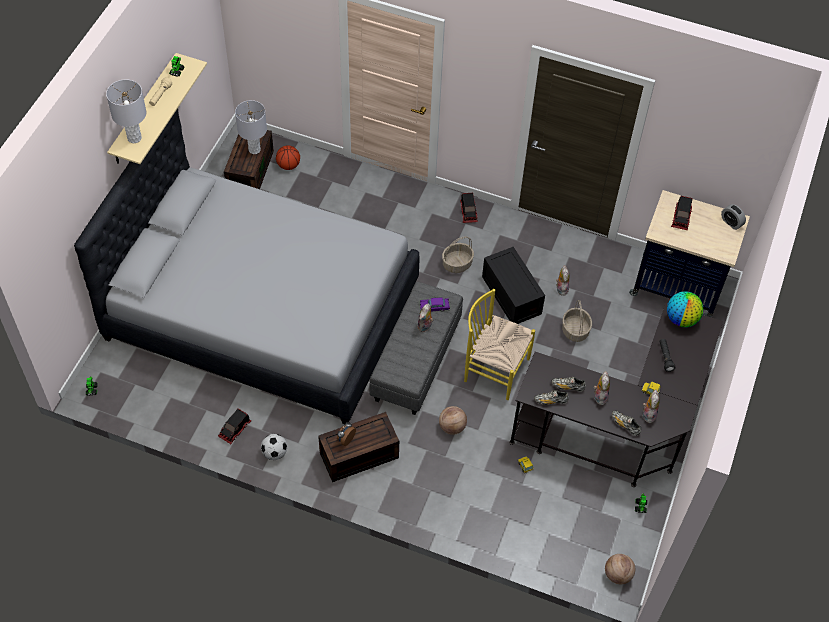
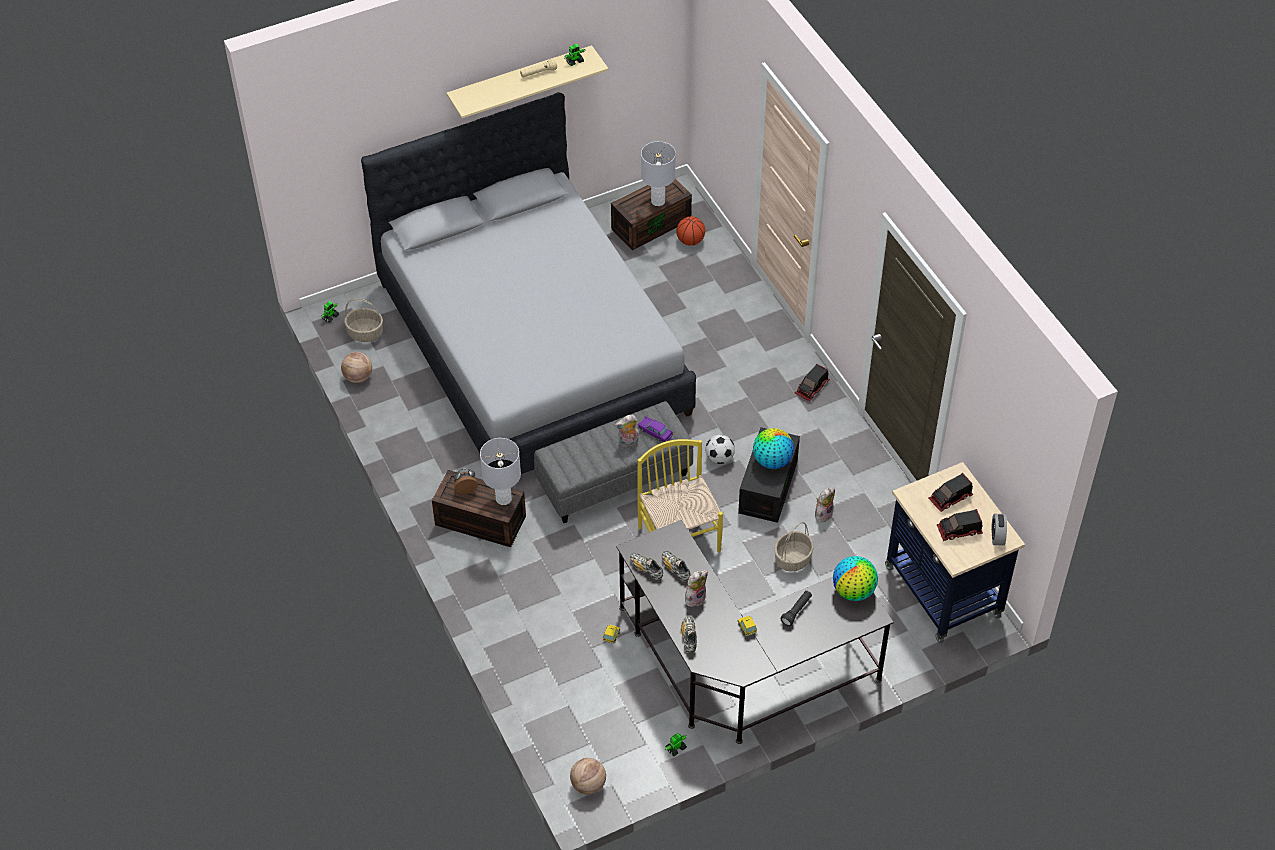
camera: 45 degrees right, 5 degrees down
(134, 138) = (479, 94): grey table lamp -> grey table lamp (503, 499)
(235, 429) = (404, 427): toy truck -> toy truck (959, 531)
(275, 453) = (415, 468): football -> football (719, 458)
(452, 427) = (584, 556): basketball -> basketball (358, 377)
(457, 263) = (748, 425): basket -> basket (366, 332)
(515, 274) = (772, 461): none -> globe
(648, 414) = (721, 644): plush toy -> none

